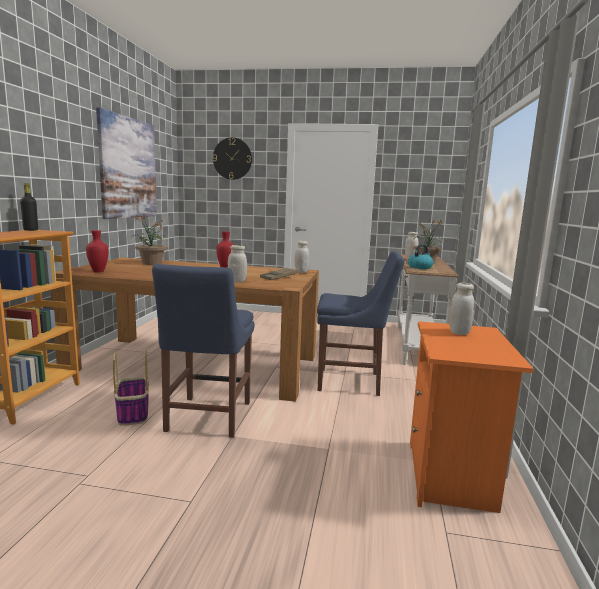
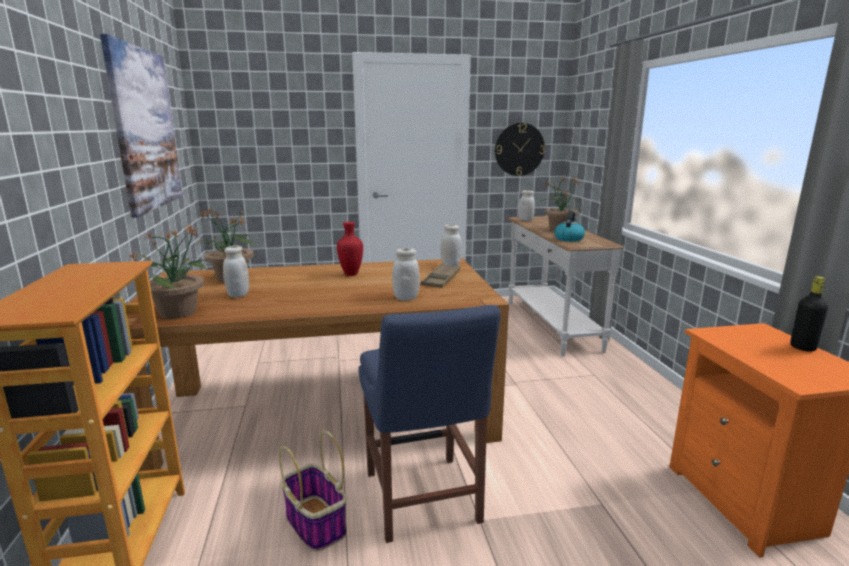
camera: 20 degrees left, 5 degrees up
(30, 230) = (71, 268): black bottle -> black bottle (802, 347)
(98, 272) = (179, 312): red vase -> potted plant
(232, 158) = (274, 102): wall clock -> wall clock (519, 149)
(352, 382) = (535, 394): blue chair -> none
(459, 332) = (751, 340): white jar -> white jar (238, 295)

